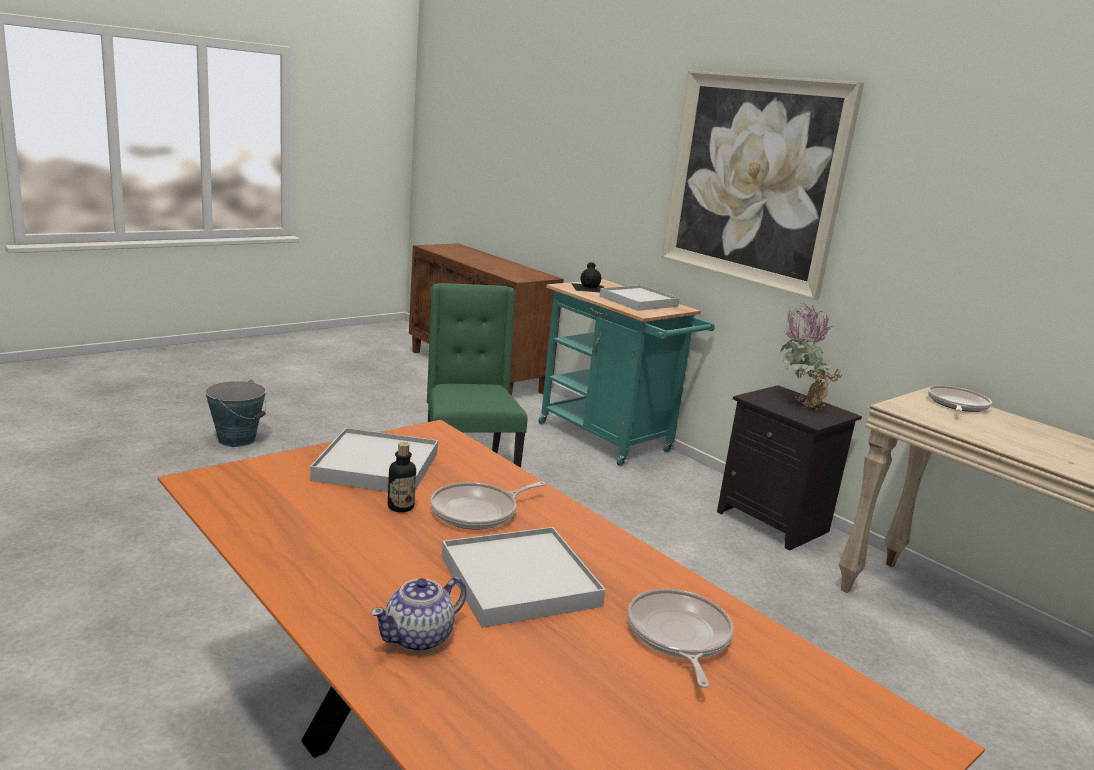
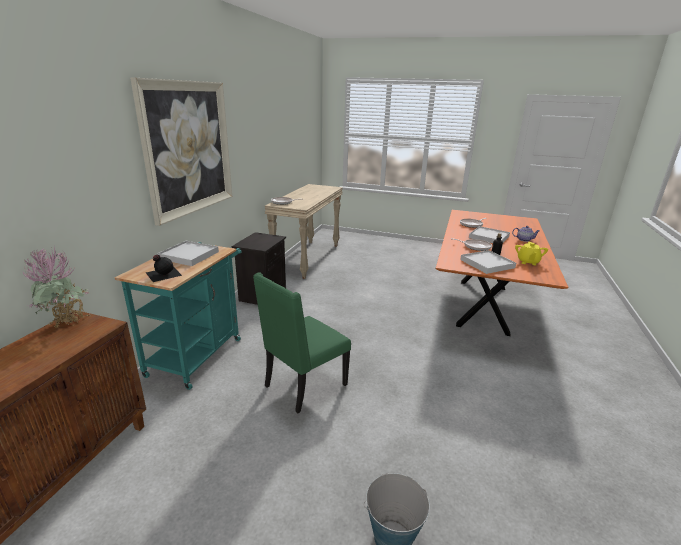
camera: 120 degrees left, 5 degrees up
(301, 516) = (528, 262): none -> yellow teapot
(799, 404) = (258, 240): potted plant -> potted plant (68, 326)

